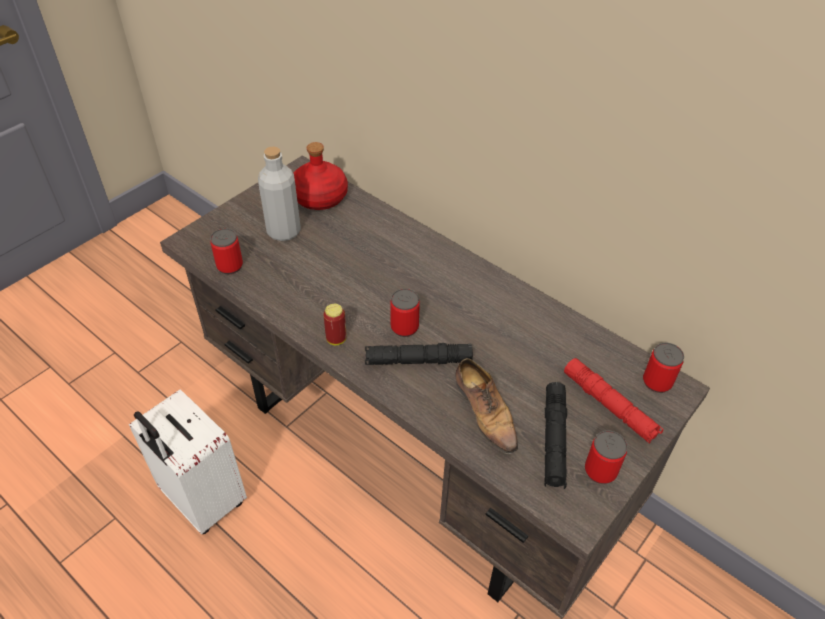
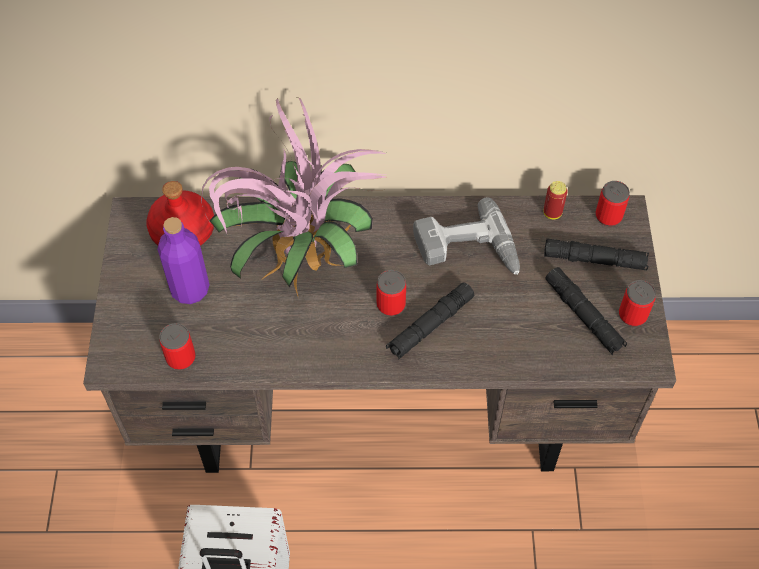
camera: 40 degrees left, 10 degrees up
(284, 231) = (190, 289): grey bottle -> purple bottle
(336, 339) = (349, 356): can -> can (552, 213)
(373, 258) = (299, 260): none -> potted plant
(485, 413) = (519, 330): shoe -> none
(503, 331) = (467, 252): none -> power drill
(609, 405) = (594, 259): red flashlight -> black flashlight

